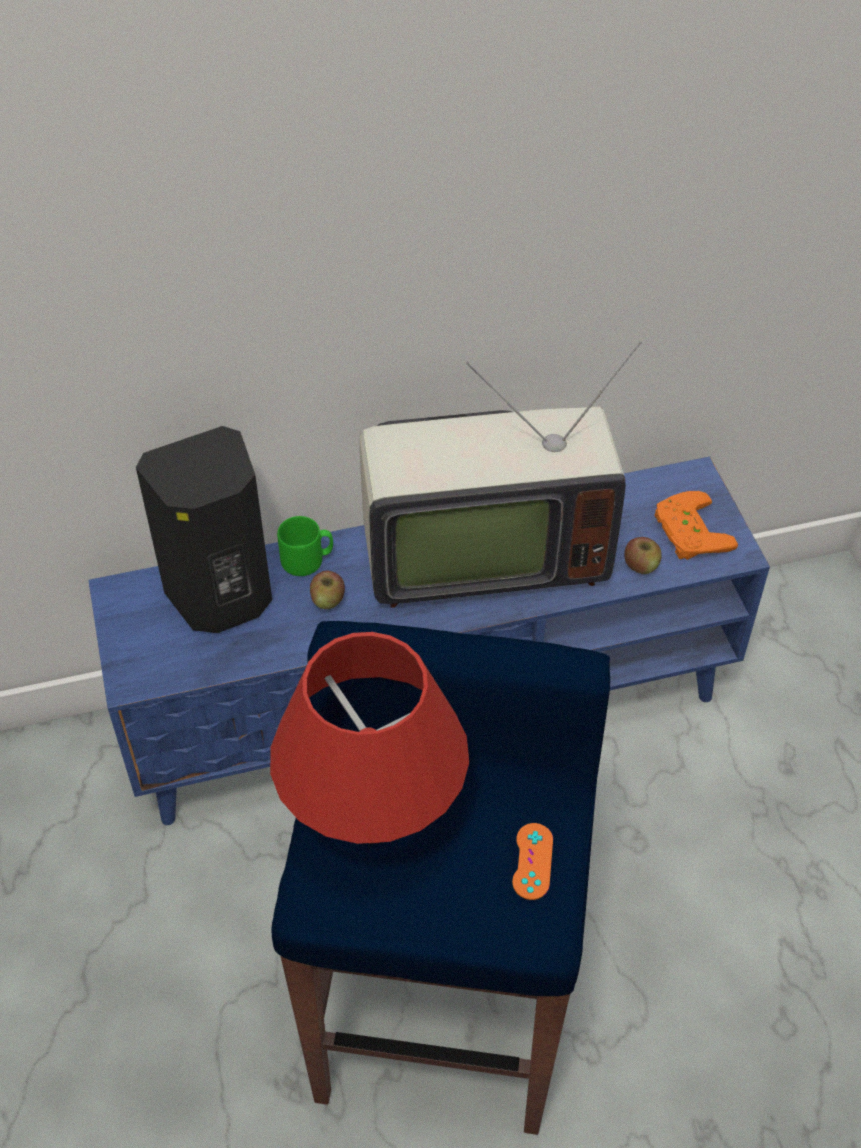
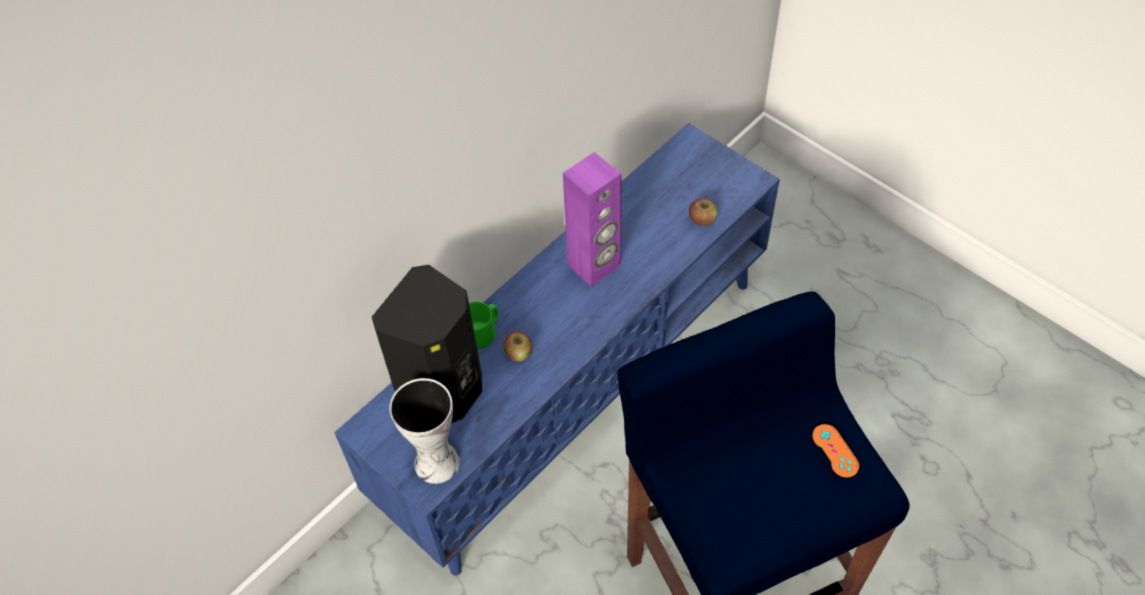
camera: 30 degrees left, 5 degrees up
(158, 661) = (434, 462): none -> vase
(373, 819) = (719, 483): red table lamp -> none
(479, 553) = (594, 266): television -> purple speaker
(687, 532) = (713, 181): orange game controller -> none

